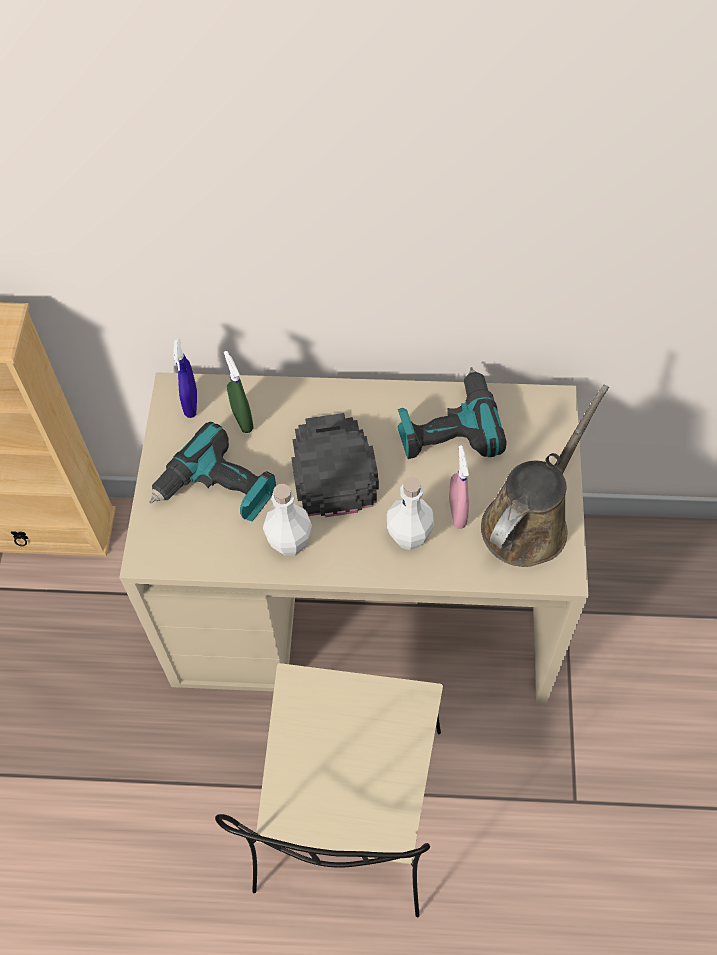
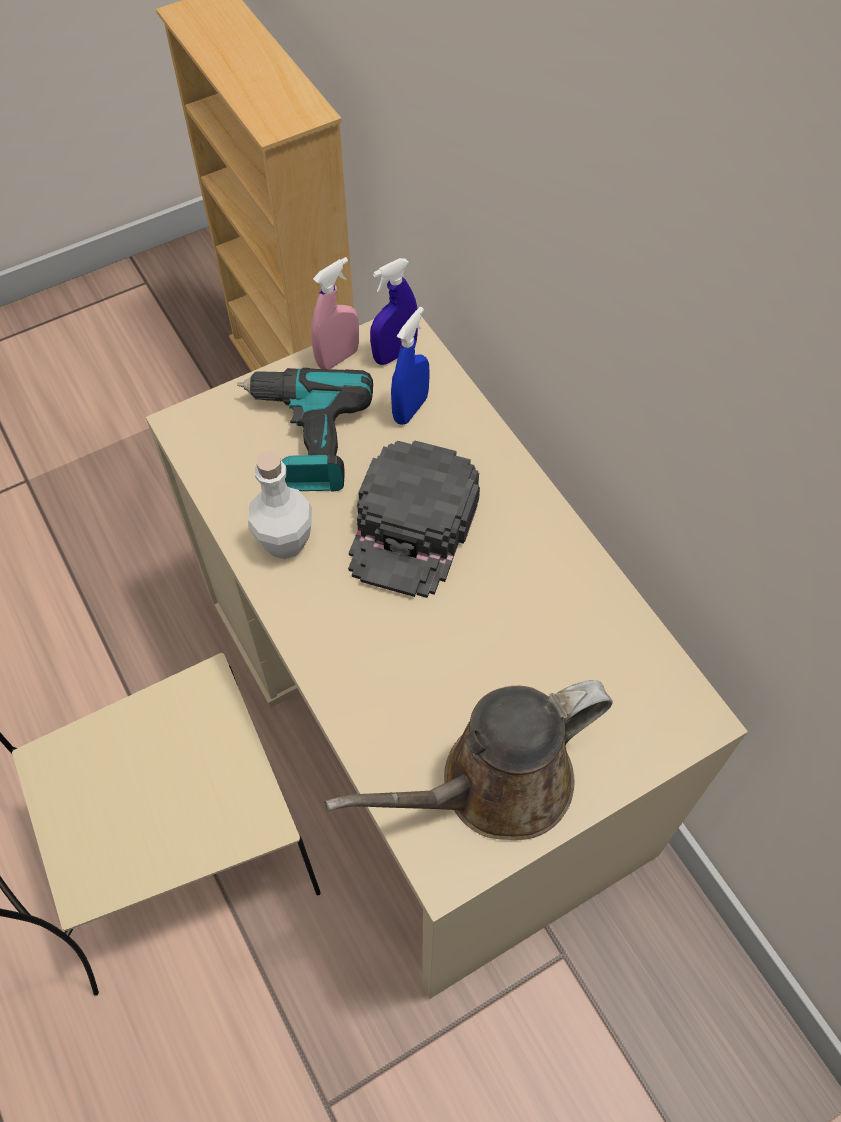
camera: 55 degrees right, 0 degrees up
(242, 420) = (410, 409): green spray bottle -> blue spray bottle
(332, 467) = (413, 527): black cap -> black cap turned 150 degrees clockwise
(409, 537) = (376, 659): white bottle -> none
(447, 426) = (562, 614): power drill -> none
(457, 513) = (446, 693): pink spray bottle -> pink spray bottle (338, 358)
(529, 521) = (494, 785): brown watering can -> brown watering can turned 150 degrees clockwise

